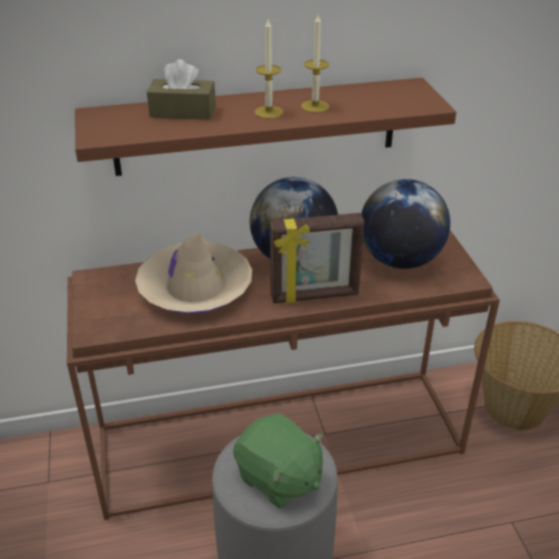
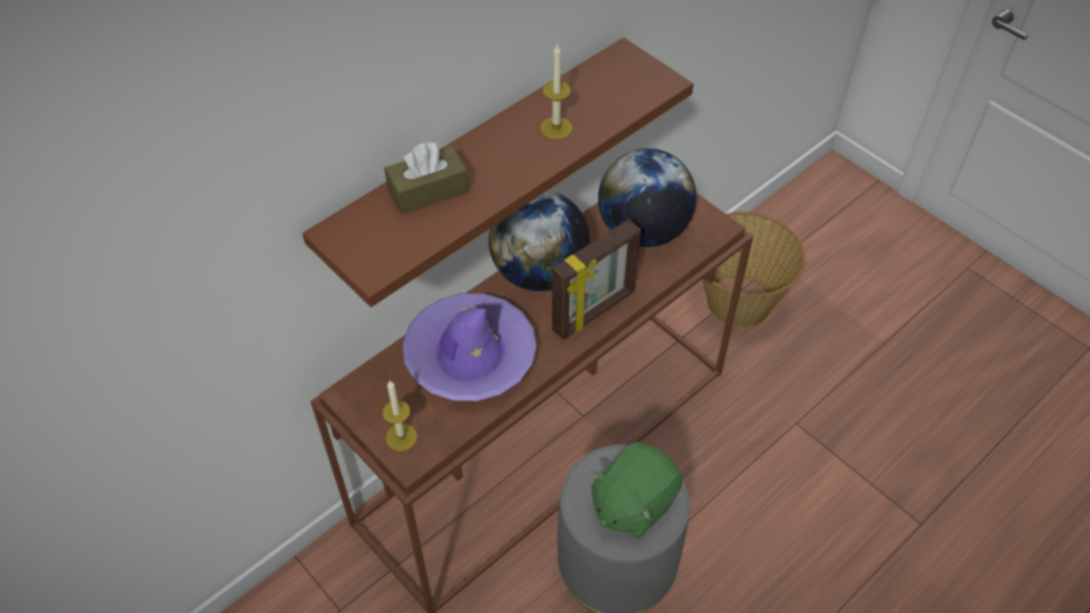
camera: 30 degrees left, 15 degrees up
(195, 288) = (470, 356): beige hat -> purple hat
(268, 112) = (518, 156): candle -> candle (401, 437)
(278, 478) = (633, 503): green plush toy -> green plush toy turned 120 degrees clockwise

